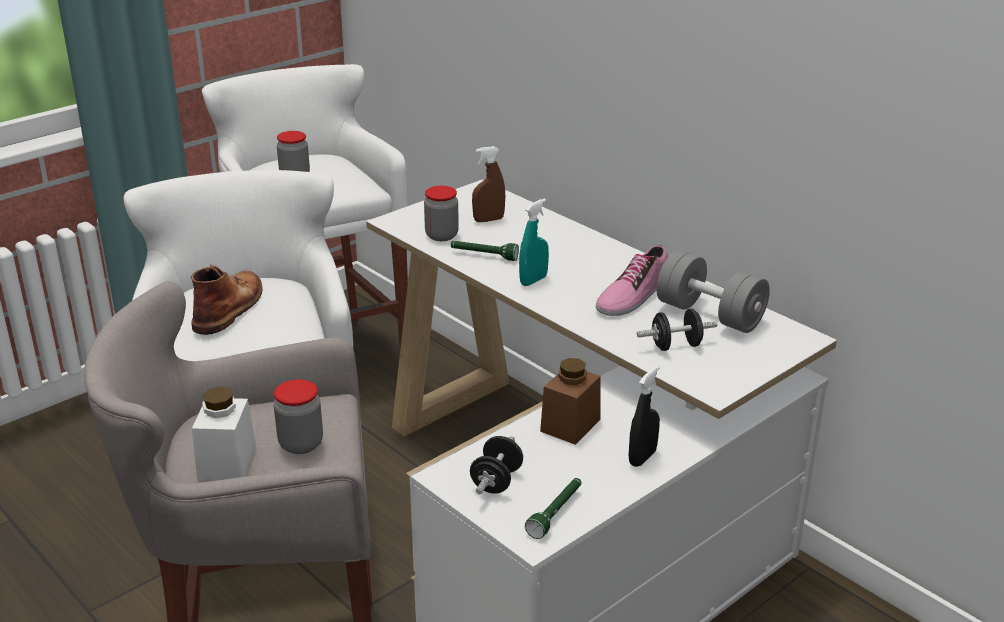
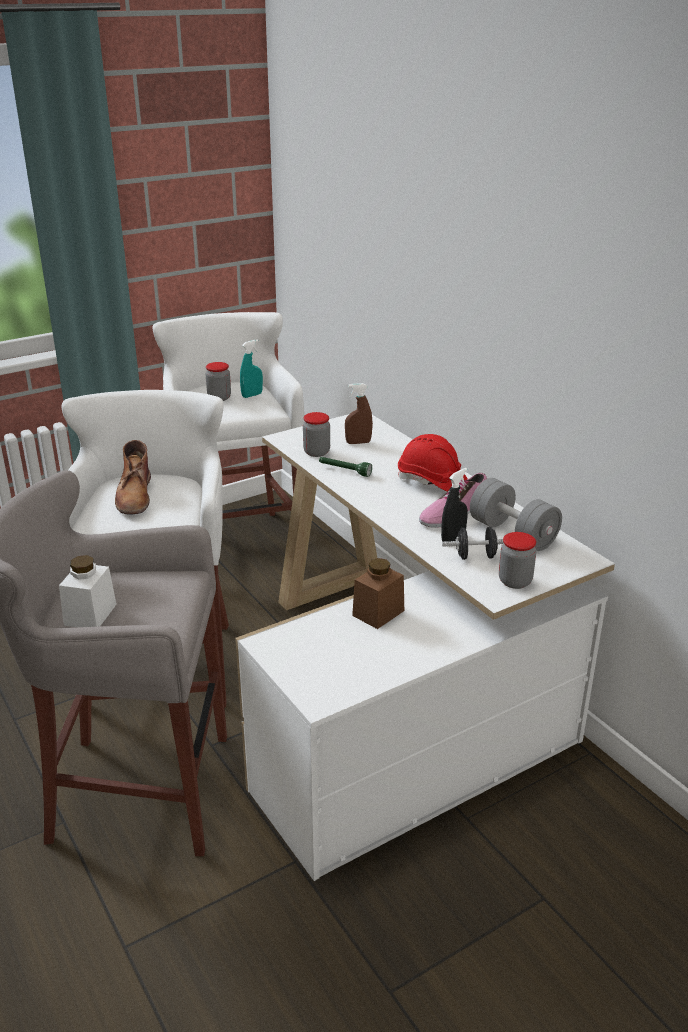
camera: 10 degrees right, 0 degrees up
(230, 307) = (134, 495): brown boot -> brown boot turned 150 degrees clockwise
(301, 444) = (150, 606): jar -> jar (515, 581)
(496, 481) = (304, 652): black dumbbell -> none
(533, 280) = (377, 494): turquoise spray bottle -> turquoise spray bottle (252, 395)
(556, 513) = (343, 683): green flashlight -> none
(593, 261) = (432, 481): none -> red hard hat
(642, 458) = (428, 645): black spray bottle -> black spray bottle (453, 539)

